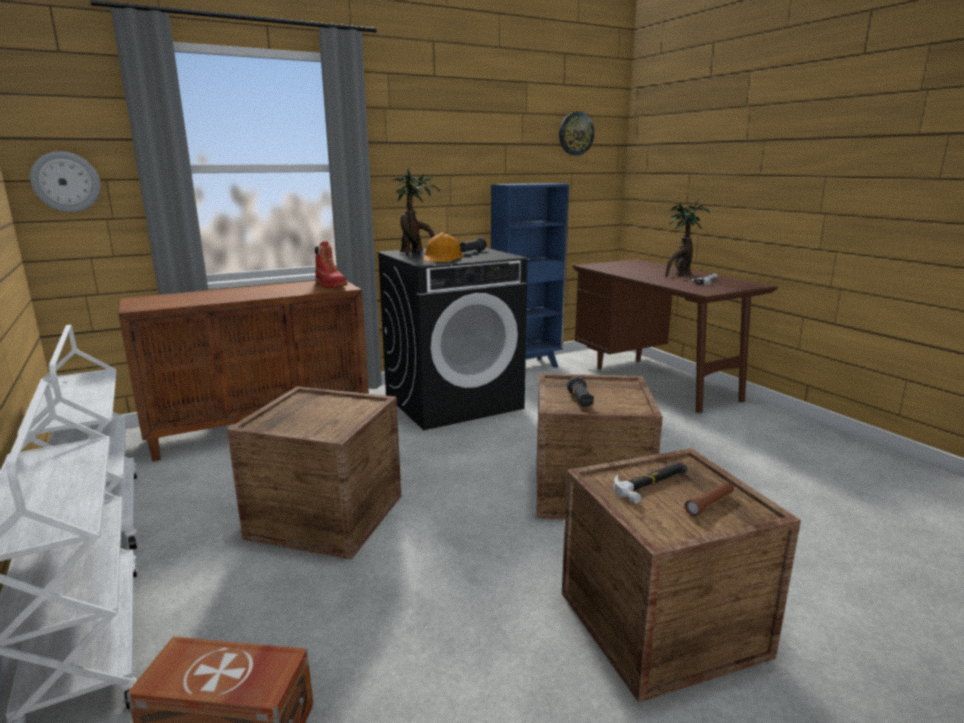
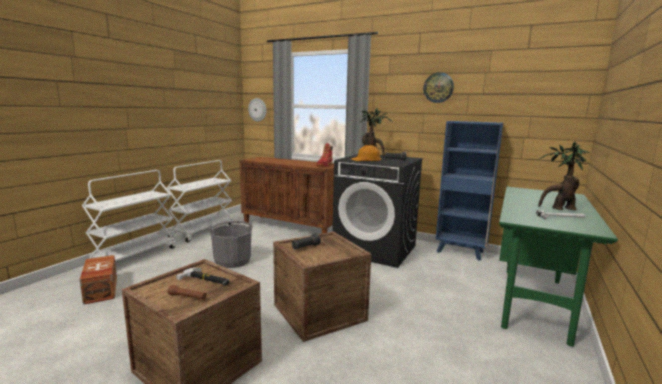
camera: 55 degrees right, 5 degrees down
(326, 516) = (232, 261): crate -> grey bucket
(575, 133) = (536, 85): wall clock -> wall clock (438, 87)
(656, 380) = (533, 297): brown desk -> green desk

